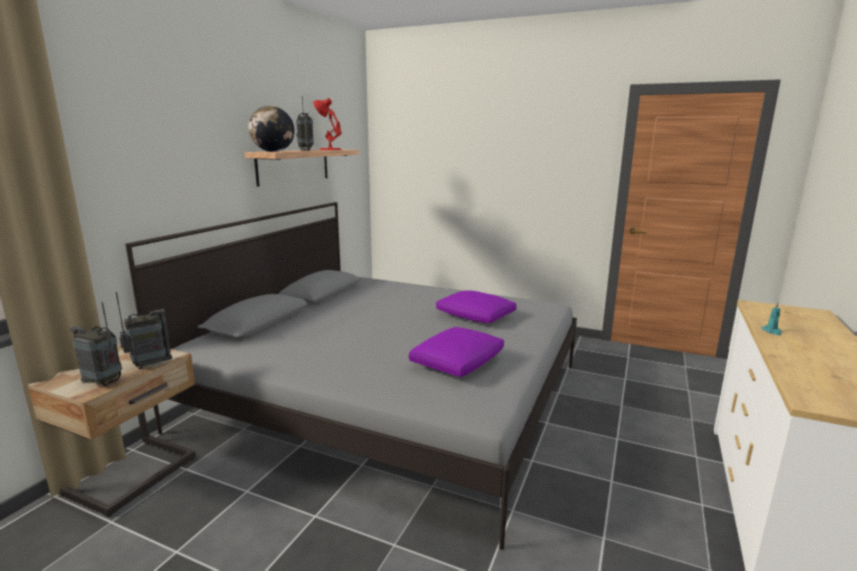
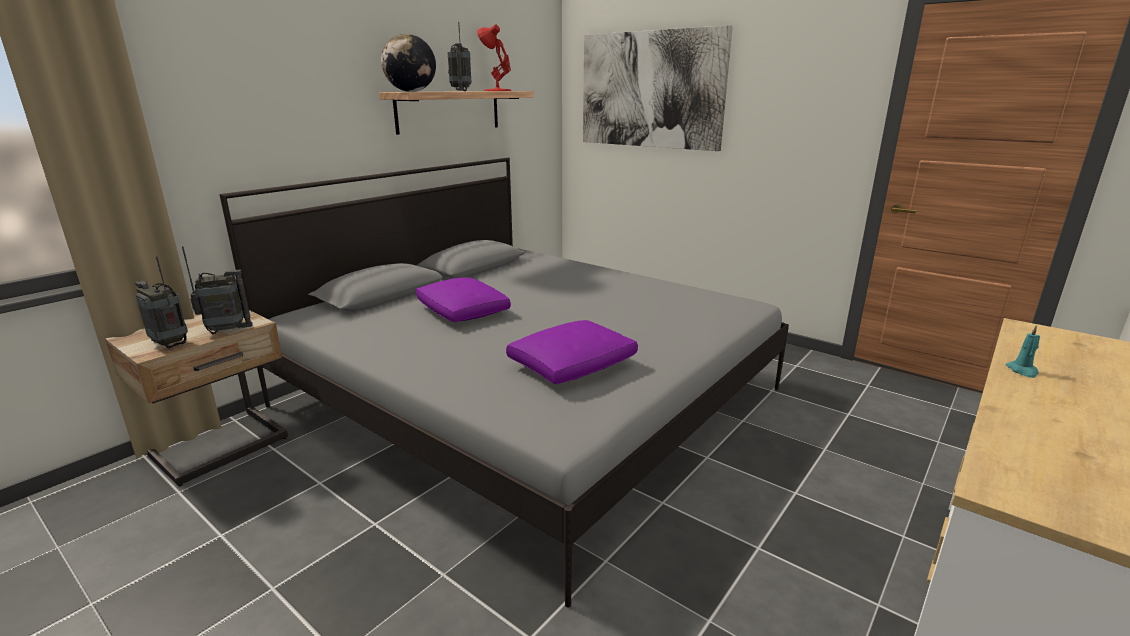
camera: 15 degrees right, 5 degrees up
(444, 148) = (650, 90): none -> picture
(475, 316) = (637, 309): purple pillow -> purple pillow (462, 311)

